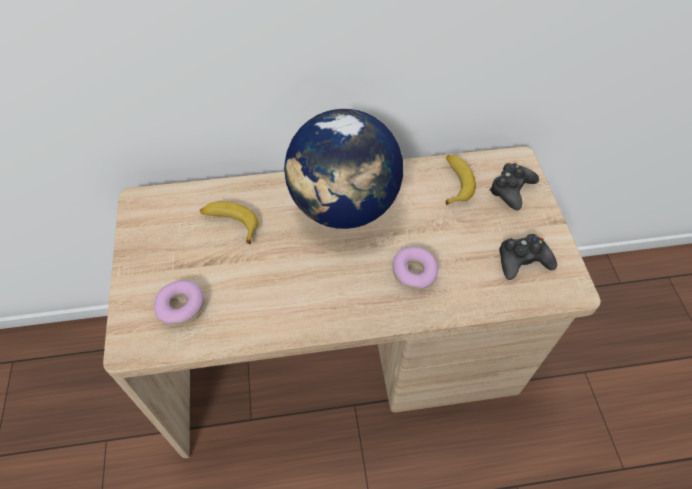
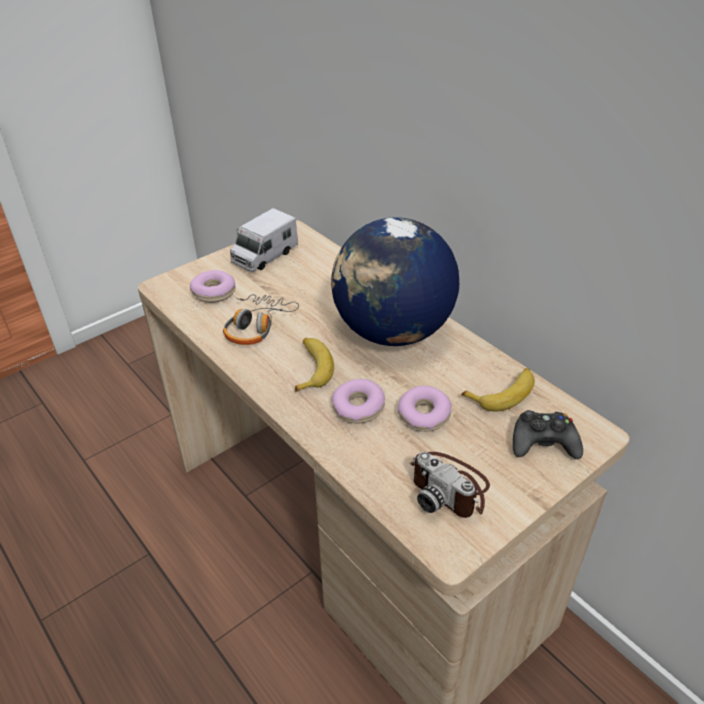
camera: 60 degrees right, 15 degrees down
(159, 241) = (264, 255): none -> toy truck
(230, 223) = (312, 280): banana -> banana (311, 368)
(262, 294) = (257, 326): none -> headphones
(447, 237) = (423, 415): none -> donut
(522, 260) = (450, 487): black game controller -> camera

